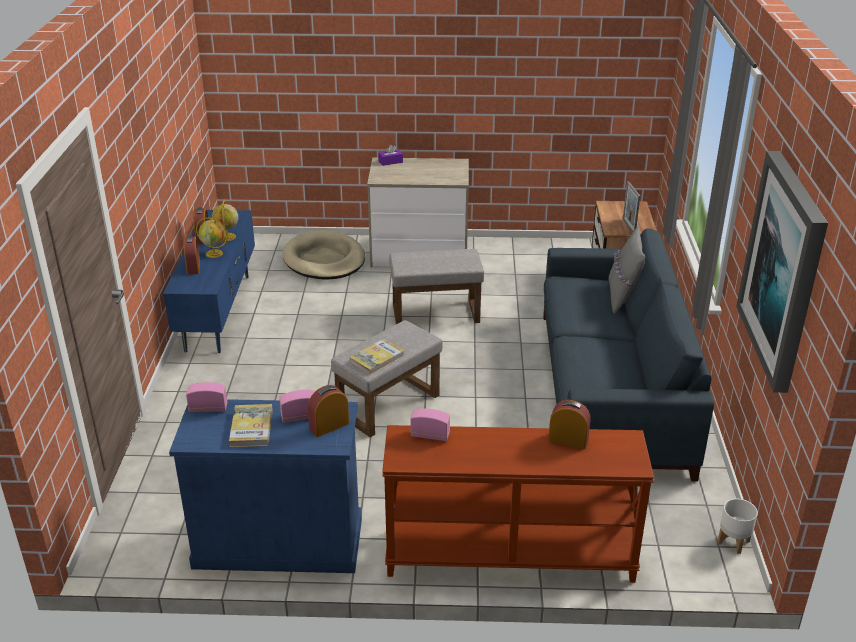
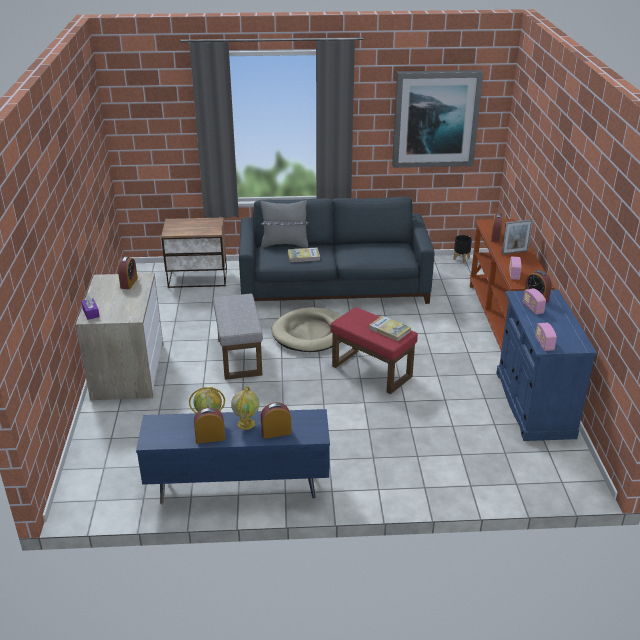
camera: 95 degrees left, 0 degrees up
(251, 428) = (554, 324): book -> book (303, 256)
(324, 260) = (133, 429): beige dog bed -> beige dog bed (311, 333)
(389, 404) = (370, 371): grey ottoman -> red ottoman
(447, 174) = (129, 283): none -> alarm clock
(629, 226) = (208, 226): picture frame -> picture frame (514, 252)
(732, 541) = (461, 259): white planter -> black planter

